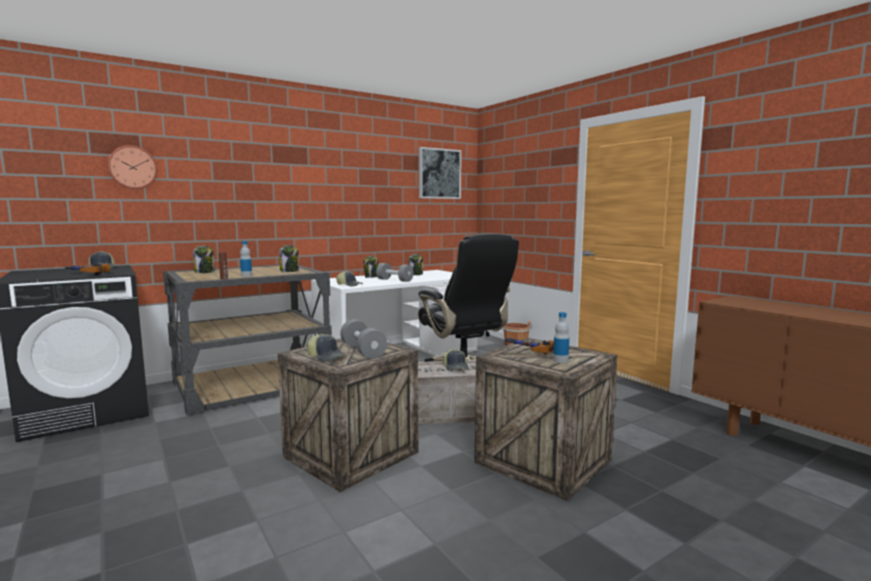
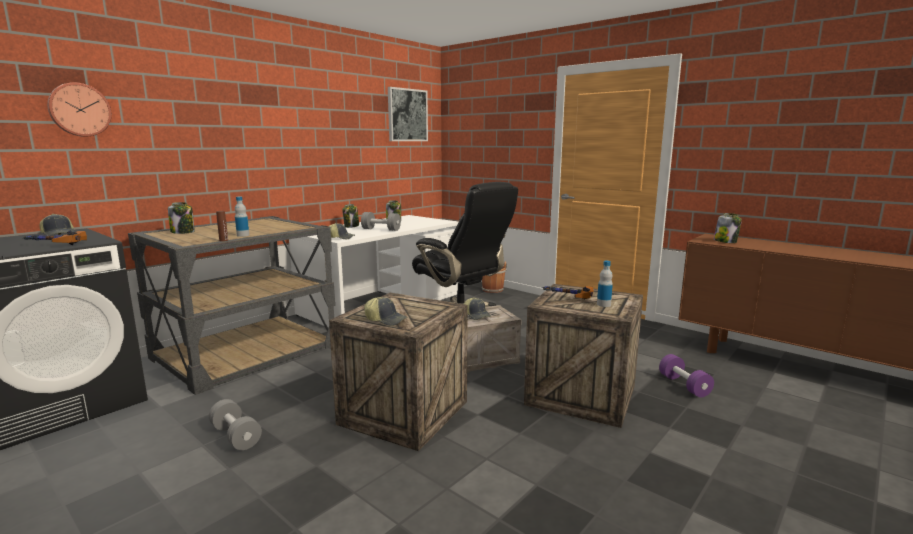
camera: 15 degrees left, 5 degrees up
(290, 271) = (282, 226): jar -> jar (725, 241)
(363, 351) = (416, 310): grey dumbbell -> grey dumbbell (236, 436)
(673, 466) = (684, 385): none -> purple dumbbell

